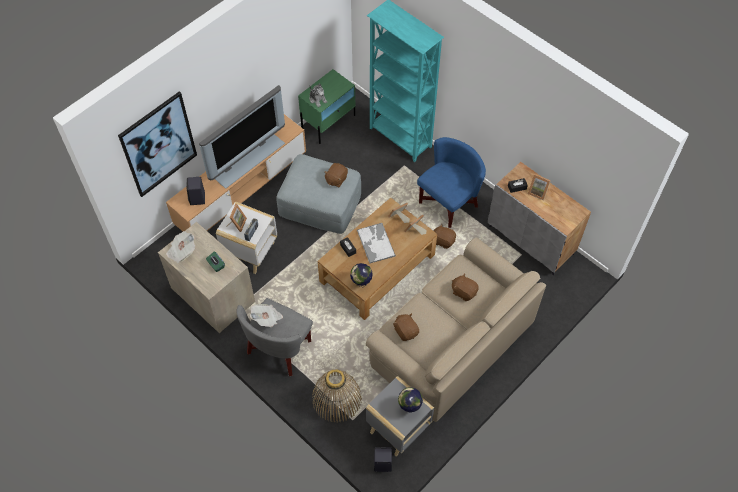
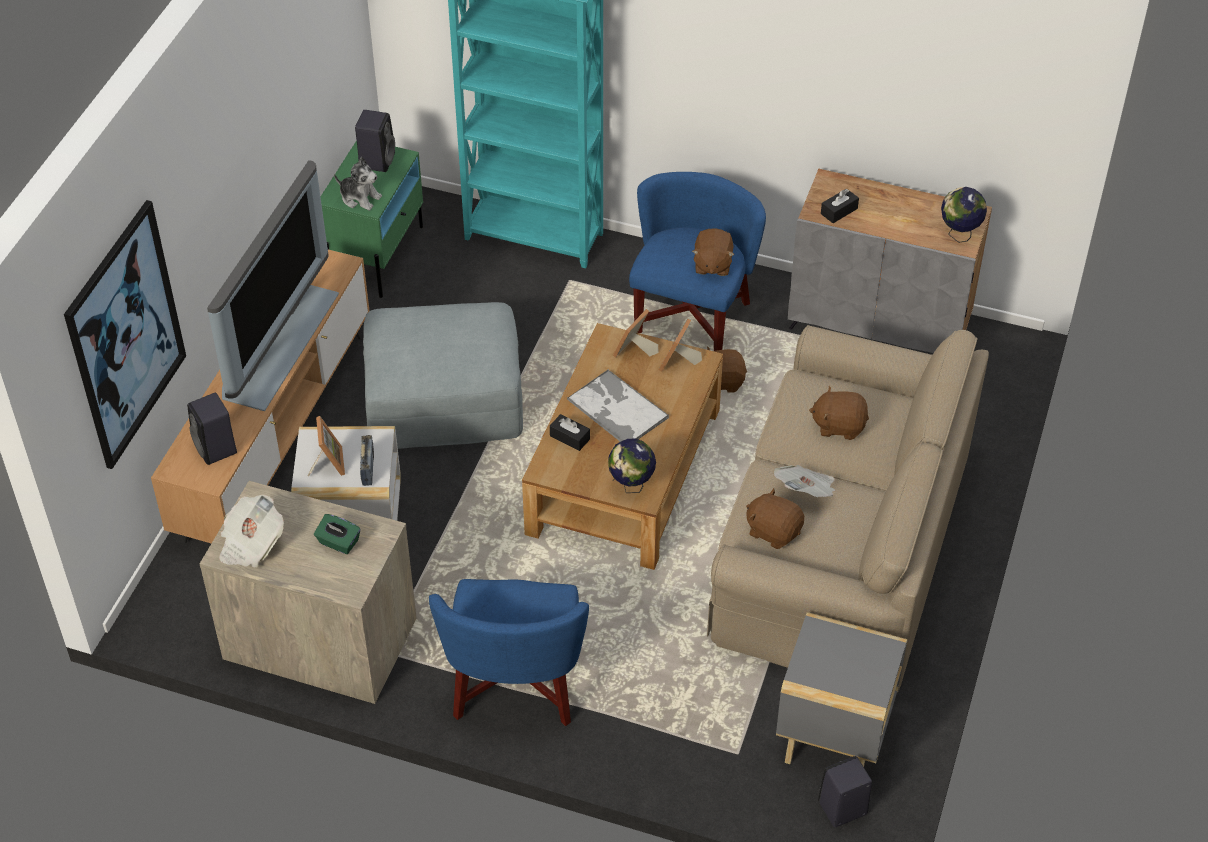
camera: 25 degrees left, 10 degrees down
(267, 318) = (487, 613): newspaper -> newspaper (806, 491)
(279, 348) = (515, 683): grey armchair -> blue armchair
(335, 83) = (377, 160): none -> black speaker
(336, 179) = (474, 326): brown plush toy -> brown plush toy (712, 264)
(337, 399) = (684, 729): basket -> none
(409, 407) = (863, 654): globe -> globe (959, 235)
(537, 192) = (880, 206): picture frame -> none

